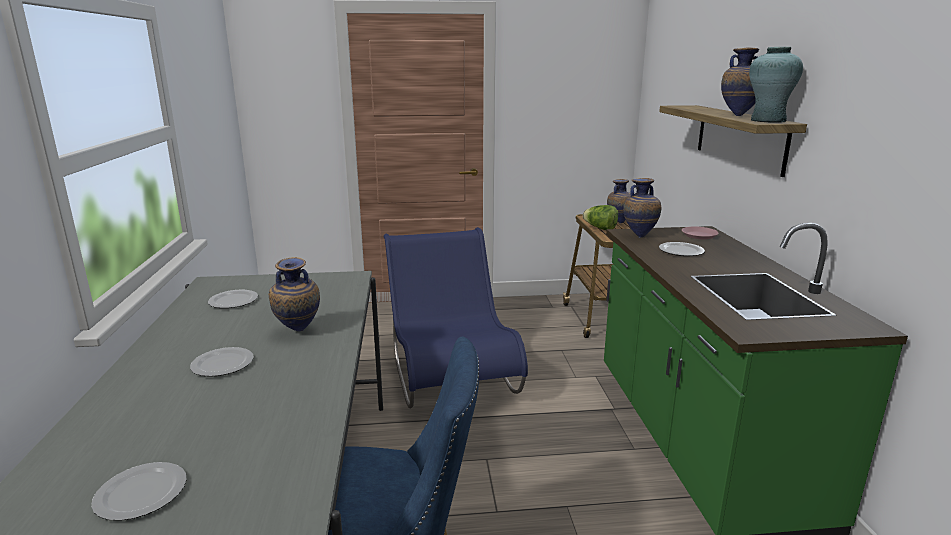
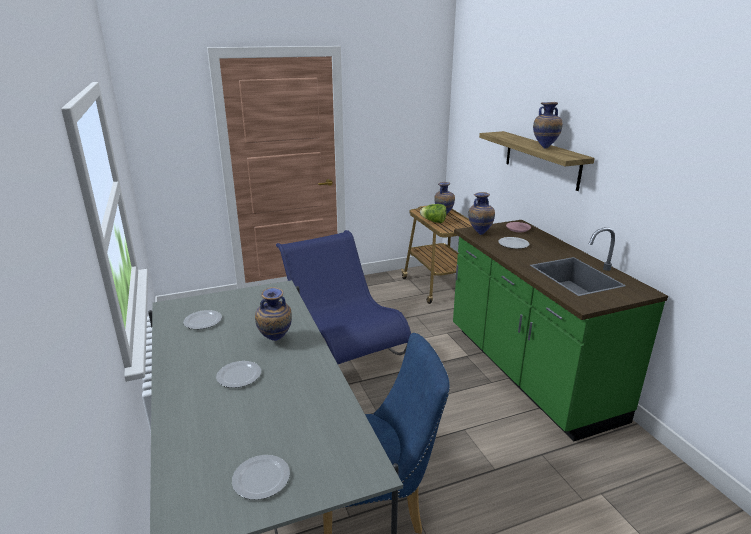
camera: 15 degrees left, 5 degrees up
(768, 120) = (568, 154): turquoise vase -> none

